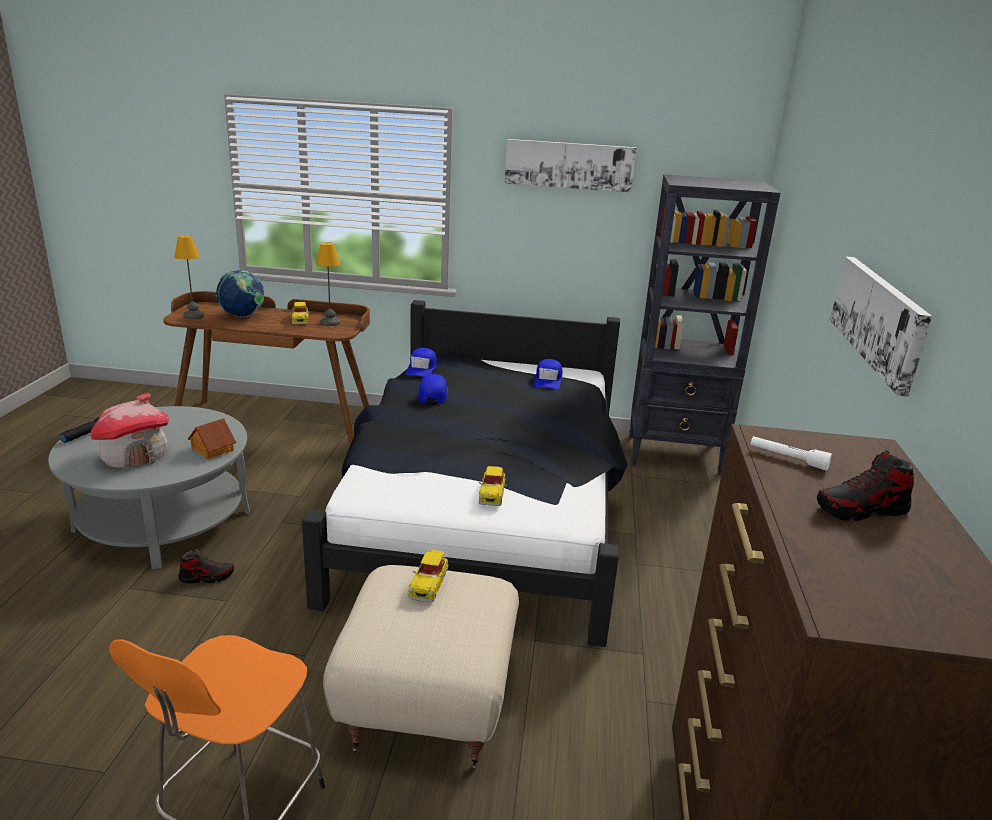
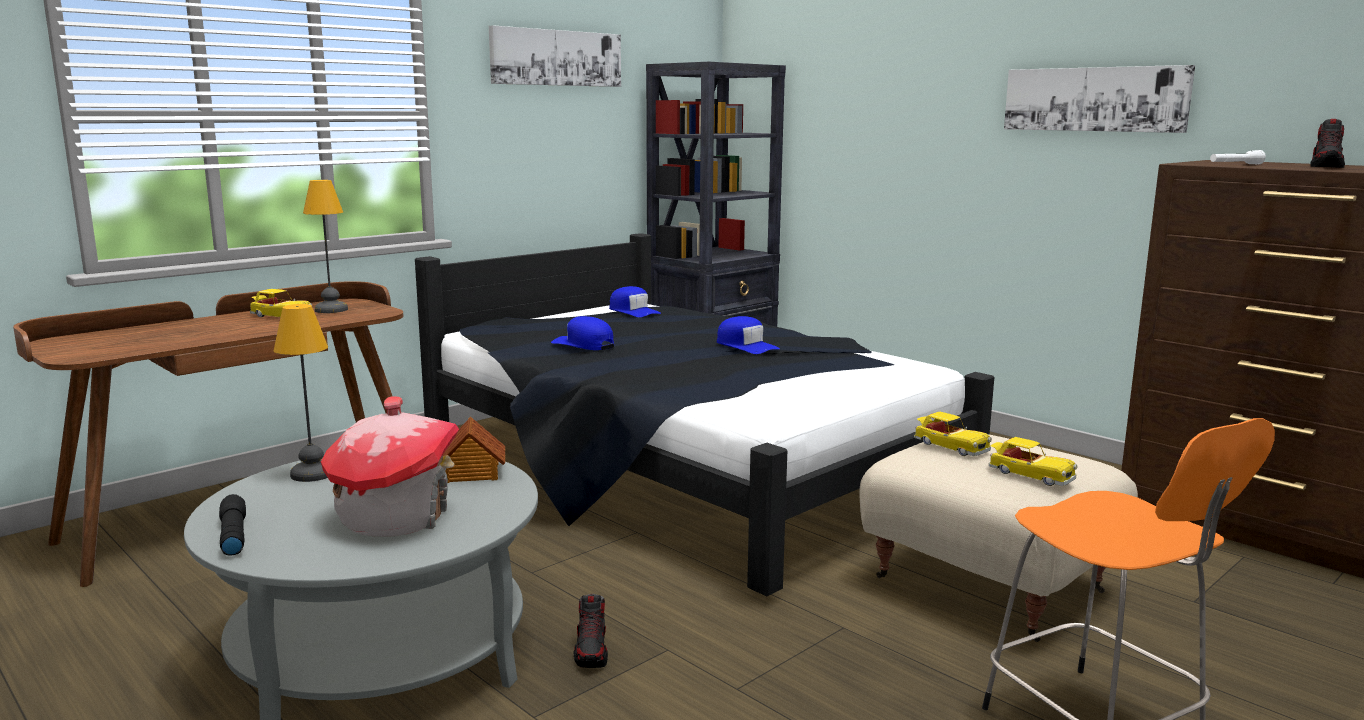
camera: 50 degrees left, 10 degrees down
(194, 315) = (95, 349): table lamp -> table lamp (312, 473)
(207, 577) = (592, 650): shoe -> shoe turned 150 degrees clockwise
(242, 316) = (181, 332): globe -> none
(421, 369) = (500, 335): blue cap -> blue cap (746, 346)
(492, 493) = (842, 375): toy car -> toy car (1029, 475)

